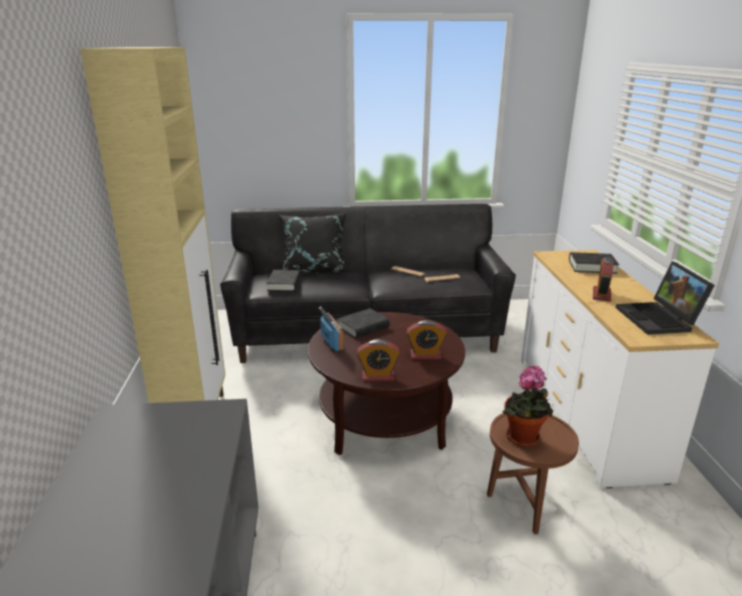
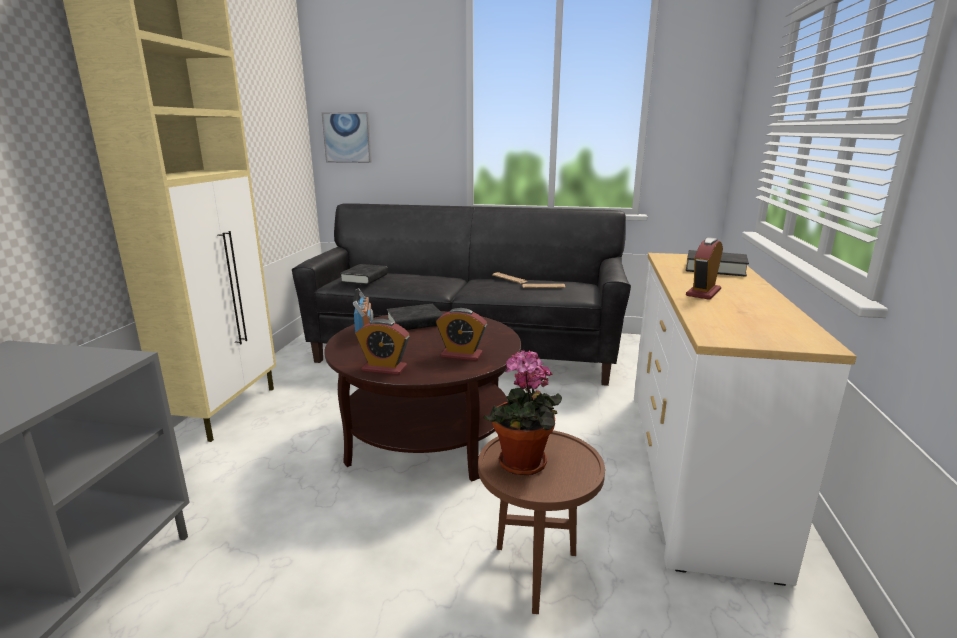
camera: 15 degrees right, 5 degrees down
(232, 145) = (347, 137): none -> picture
(314, 270) = (411, 271): black pillow -> none
(659, 319) = (772, 322): laptop -> none

